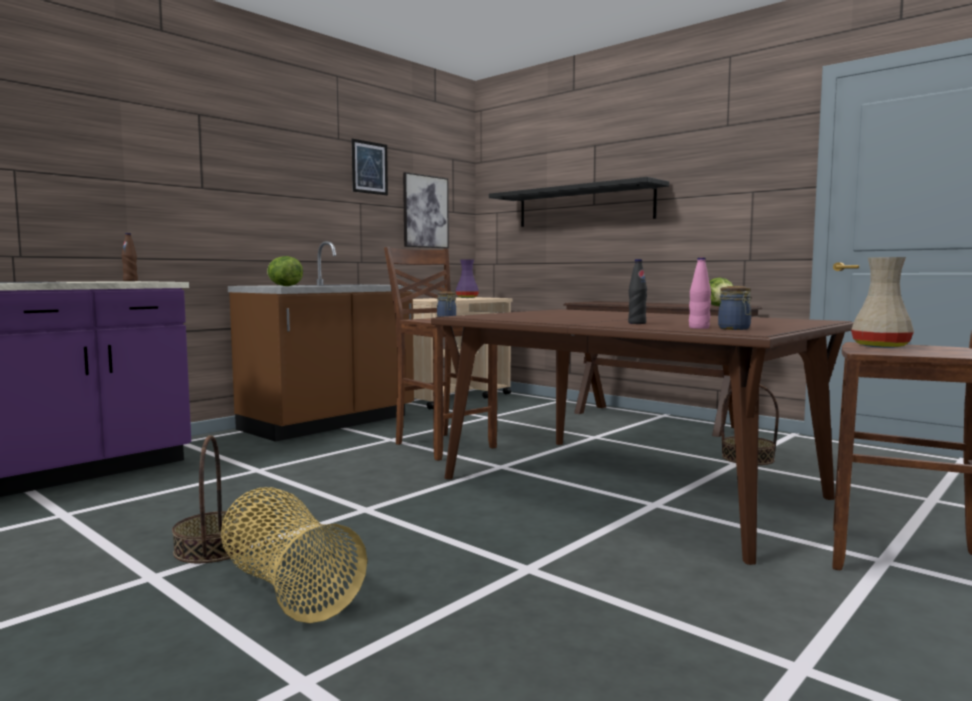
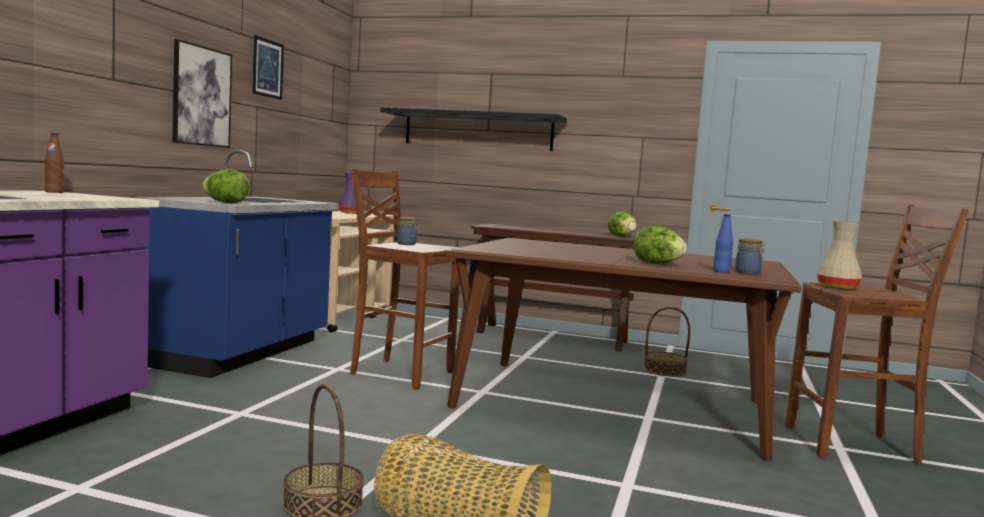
camera: 25 degrees left, 0 degrees up
(329, 423) = (243, 353): brown counter -> blue counter
(425, 211) = (311, 119): picture -> picture (201, 96)
(637, 323) = (656, 264): black bottle -> lettuce
(699, 328) = (721, 271): pink bottle -> blue bottle

